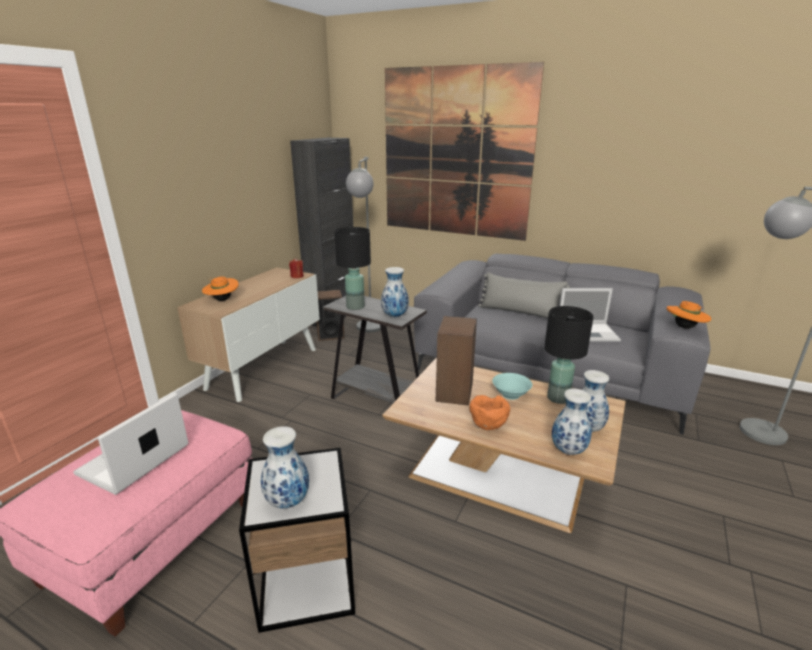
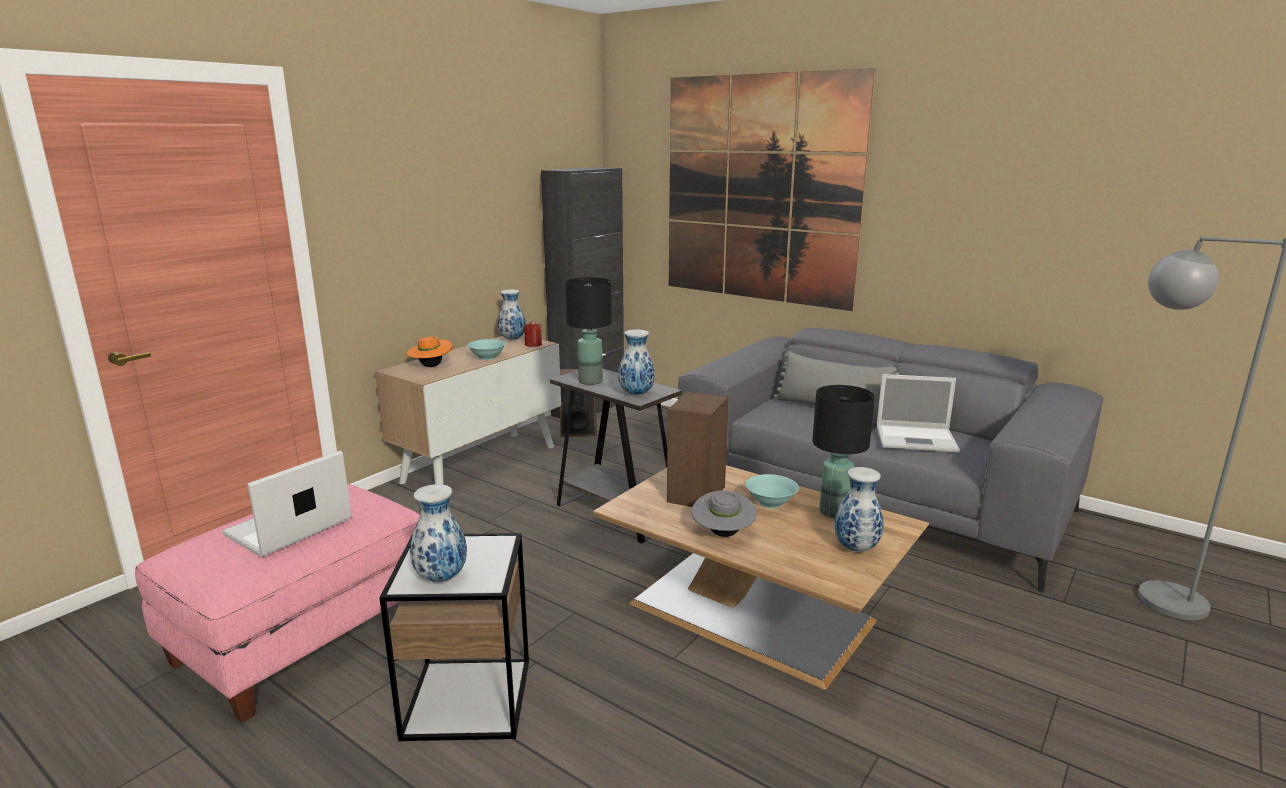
camera: 10 degrees right, 5 degrees down
(265, 289) = (487, 357): none -> turquoise bowl
(368, 330) = (631, 429): grey floor lamp -> none
(487, 426) = (723, 534): orange bowl -> grey hat
(569, 451) = (818, 570): vase -> vase (512, 339)
(685, 327) = (1042, 433): orange hat -> none

